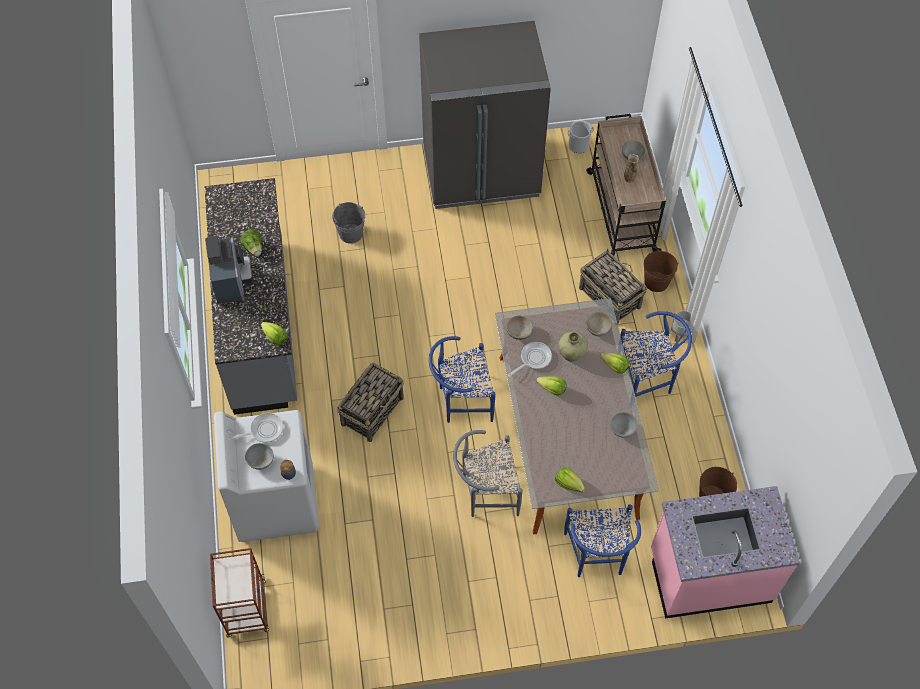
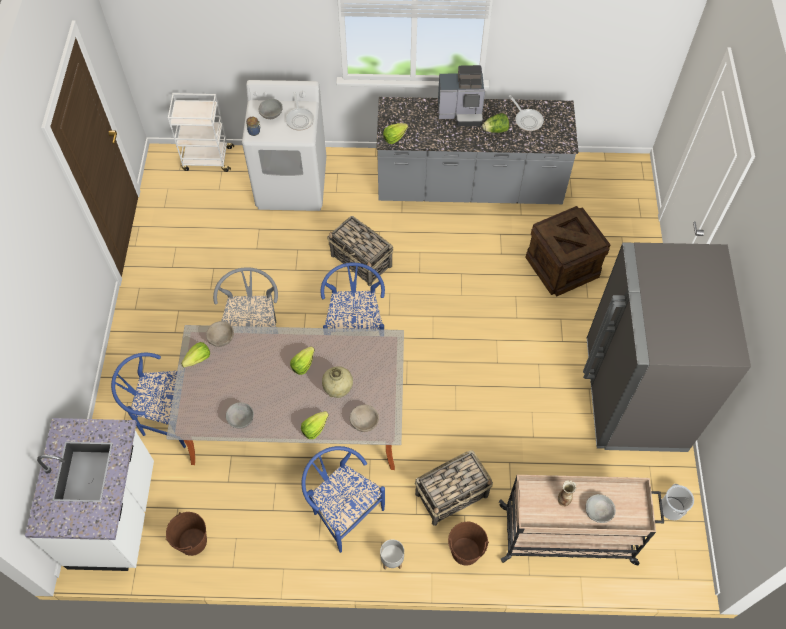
camera: 100 degrees right, 0 degrees up
(247, 609) = (206, 159): brown cart -> white cart
(351, 233) = (563, 266): grey bucket -> crate
(519, 332) = (375, 347): beige bowl -> beige bowl (221, 338)
(533, 359) = (341, 354): frying pan -> frying pan (527, 120)
(648, 379) = (343, 511): blue chair -> blue chair turned 135 degrees clockwise
(709, 575) = (115, 516): pink counter -> white counter

